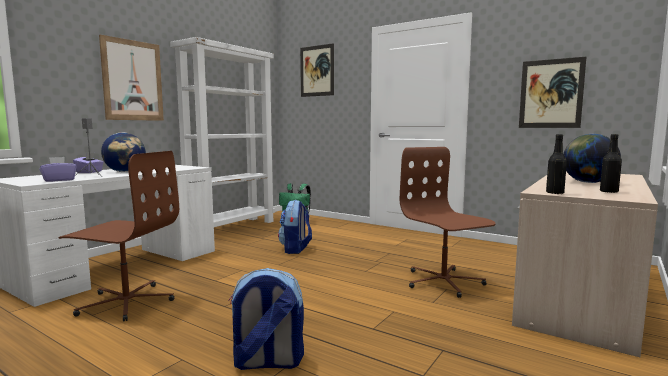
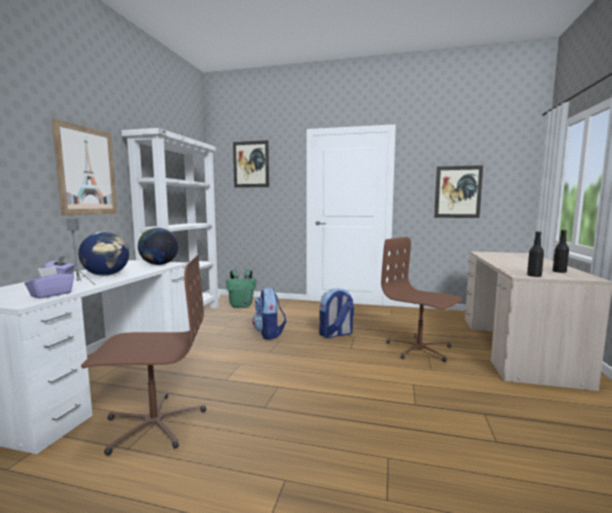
camera: 20 degrees left, 0 degrees up
(267, 362) = (367, 461): backpack -> backpack (335, 334)
(588, 182) = (523, 263): globe -> globe (159, 264)

